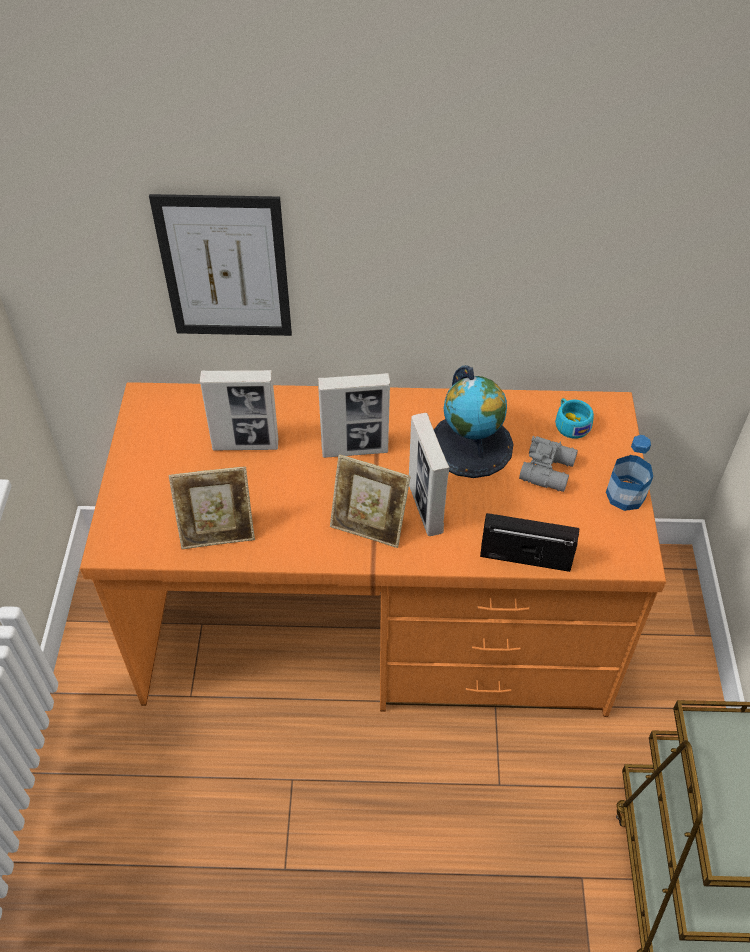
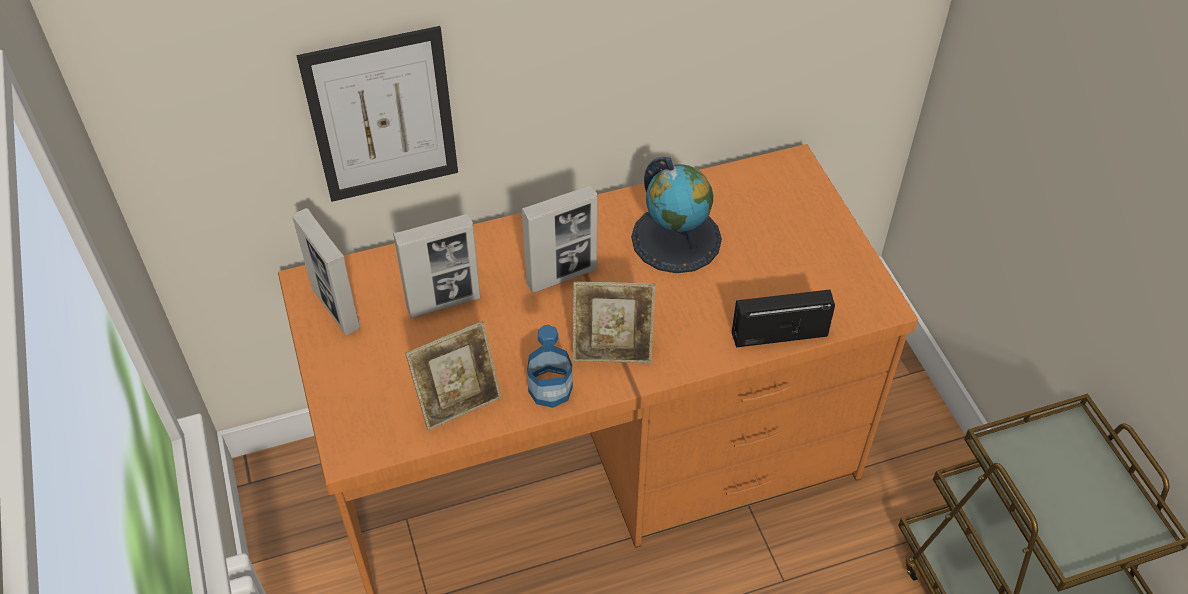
camera: 20 degrees left, 0 degrees up
(425, 508) = (660, 315): picture frame -> picture frame (336, 308)
(549, 470) = (763, 242): grey binoculars -> none
(570, 424) = (763, 191): turquoise cup -> none
(625, 495) = (846, 247): bottle -> bottle (550, 389)

